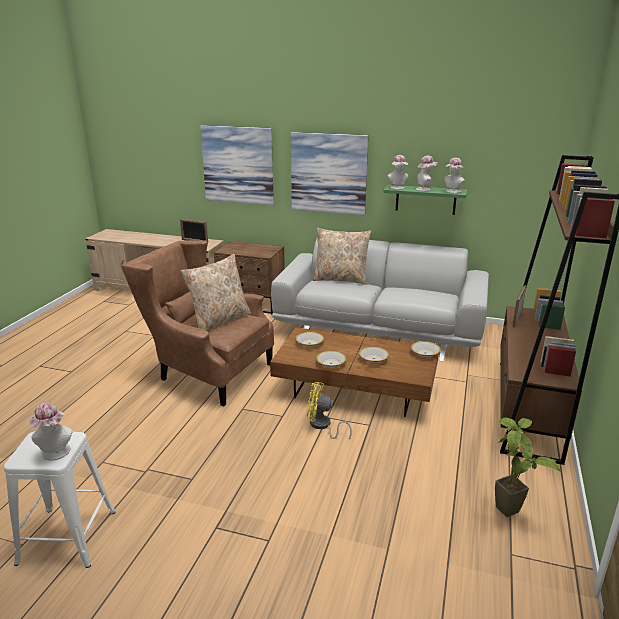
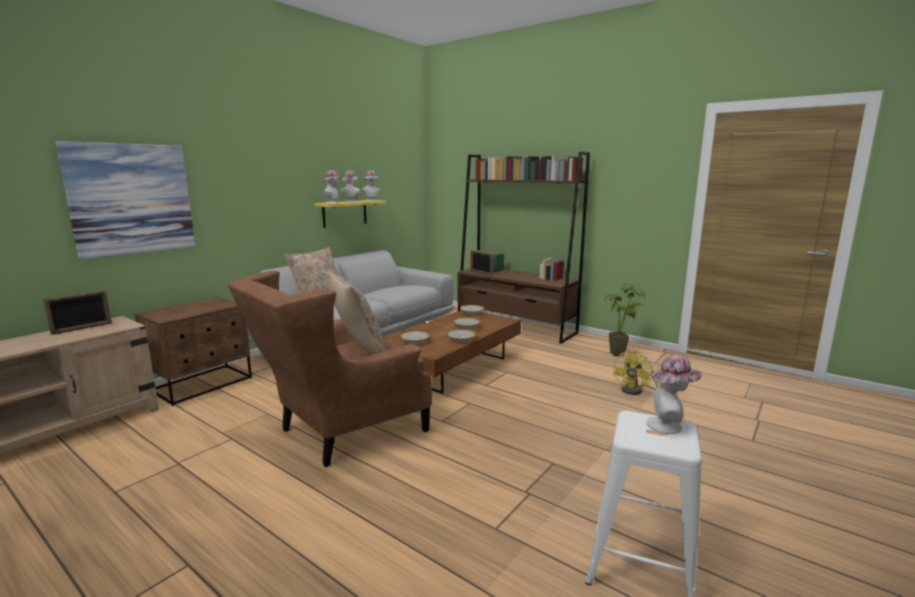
camera: 70 degrees left, 10 degrees down
(322, 426) = (498, 389): yellow fan -> yellow fan (636, 390)
(328, 173) = (257, 198): picture -> none
(425, 199) = (344, 213): green shelf -> yellow shelf

